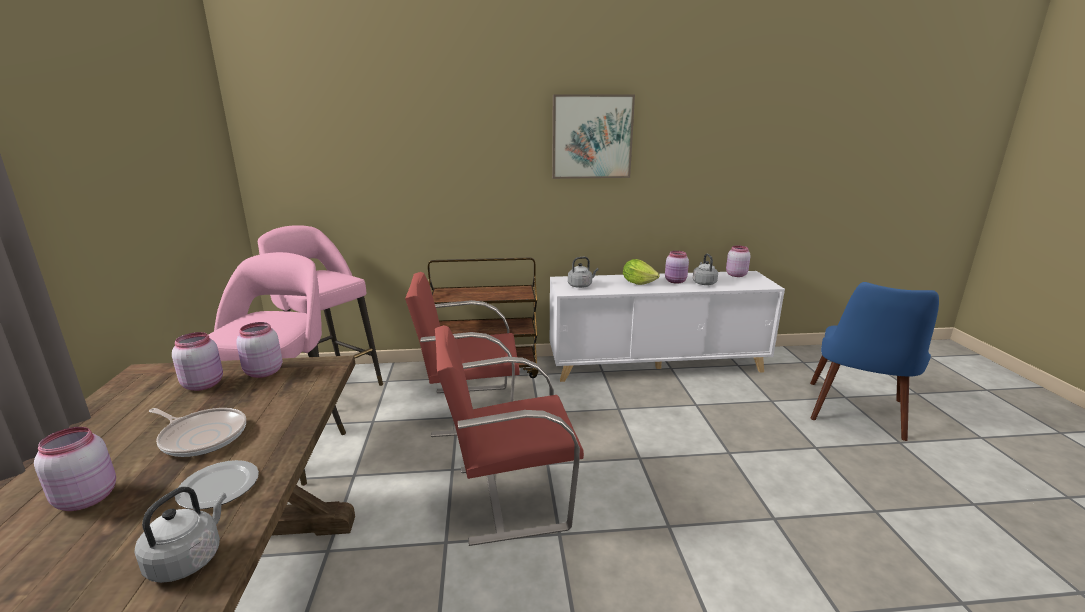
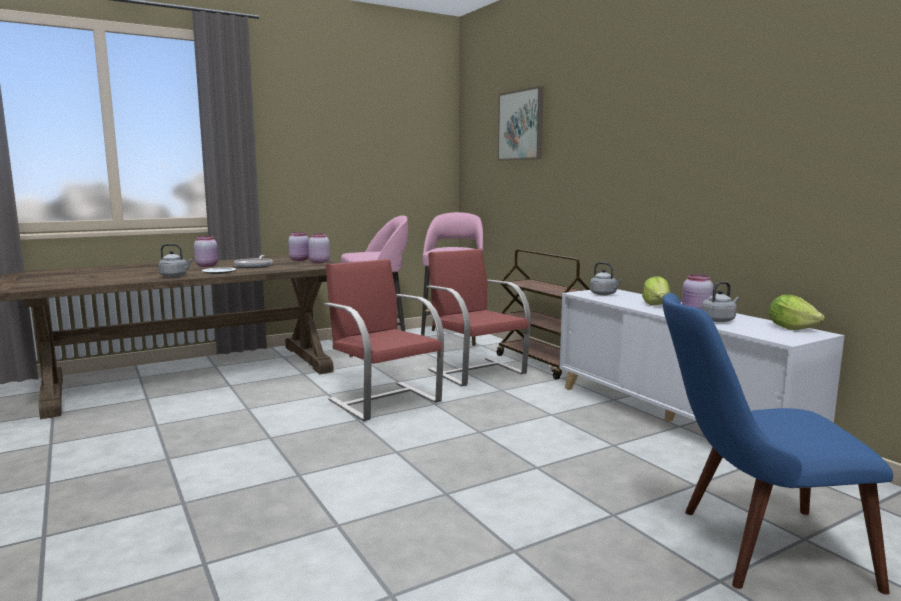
camera: 65 degrees right, 10 degrees down
(591, 137) = (650, 140): picture -> picture (521, 125)
(735, 275) = (791, 328): pink jar -> lettuce

